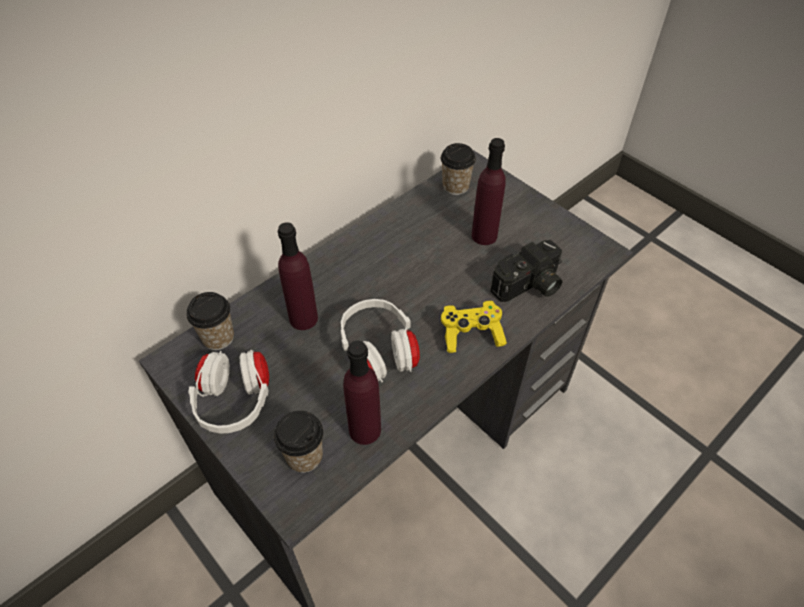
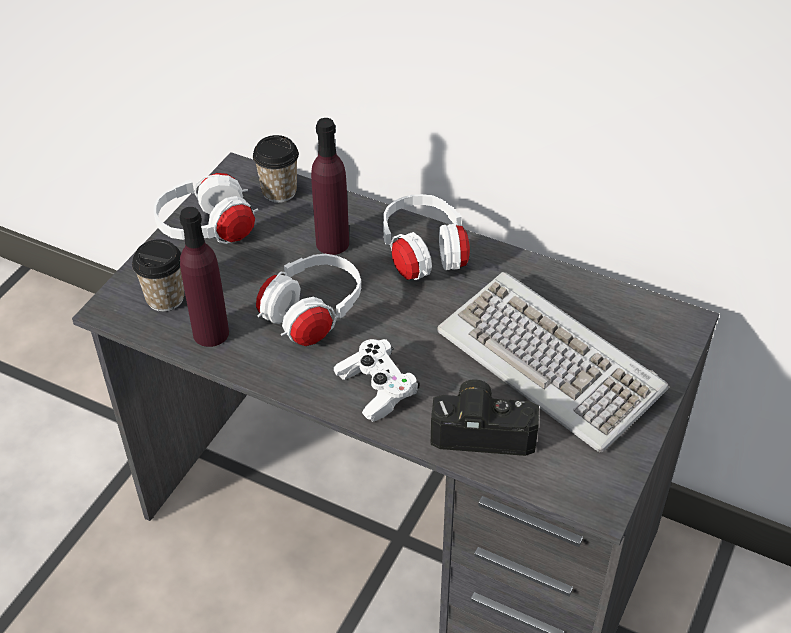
camera: 70 degrees right, 5 degrees down
(349, 268) = (424, 255): none -> white headphones
(455, 186) = (627, 313): cup -> none
(471, 334) = (377, 389): yellow game controller -> white game controller
(484, 235) = (550, 363): purple bottle -> keyboard
(529, 286) = (484, 429): camera -> camera turned 150 degrees clockwise

